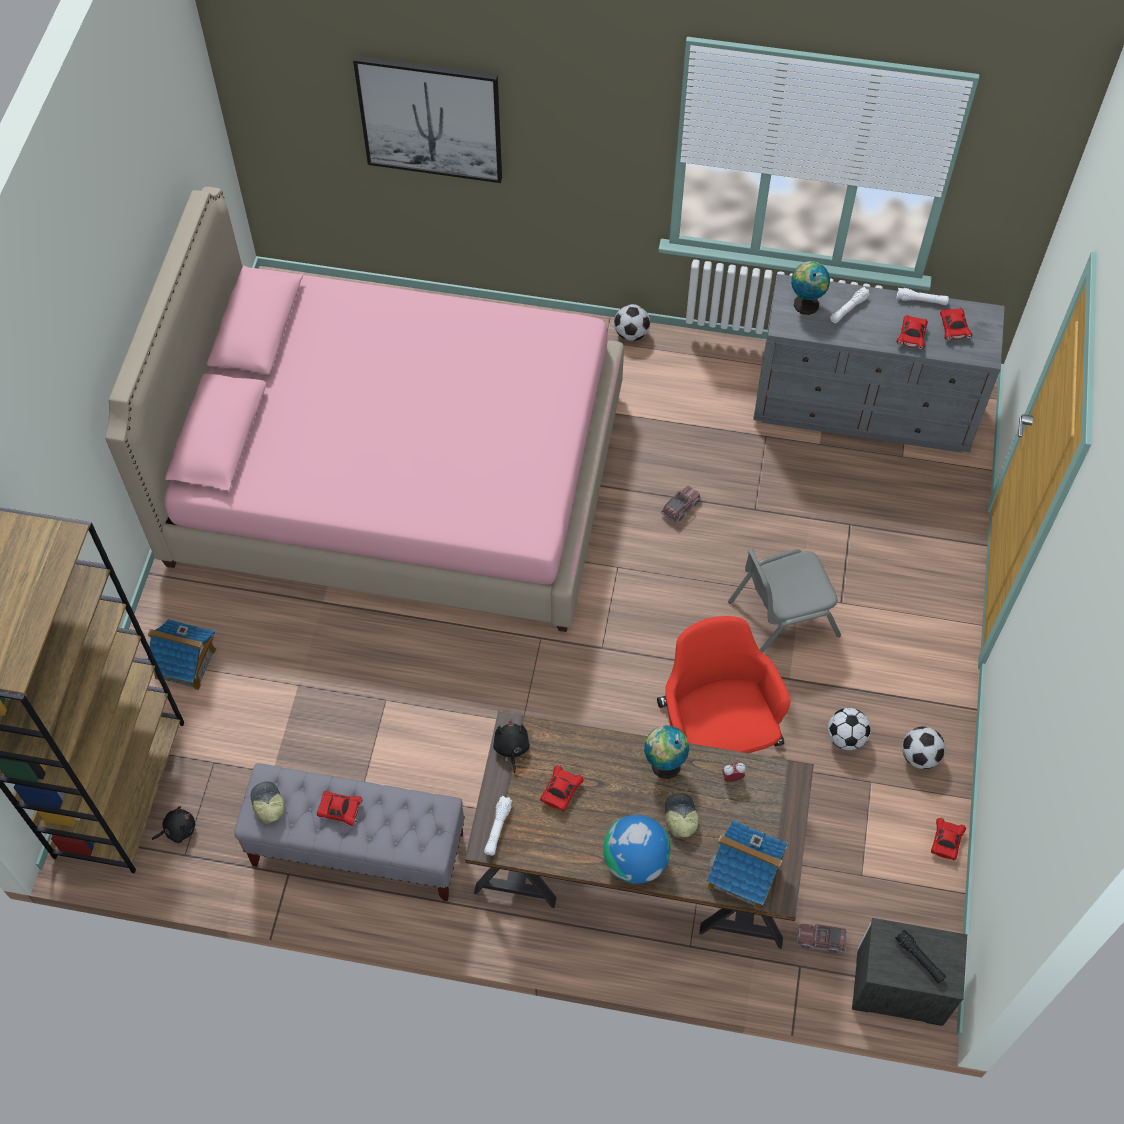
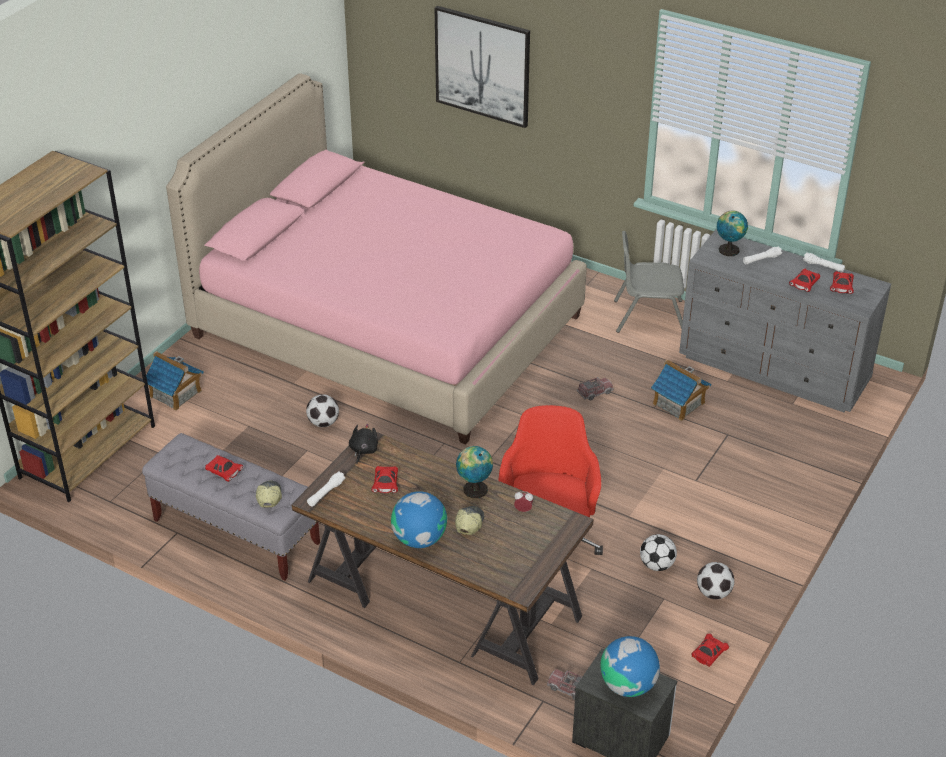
camera: 20 degrees right, 20 degrees down
(178, 829) = (114, 485): black plush toy -> none
(267, 804) = (175, 456): cap -> cap (268, 497)
(561, 792) = (385, 484): red toy car -> red toy car turned 135 degrees clockwise
(631, 334) = (609, 284): football -> football (323, 423)
(744, 874) = (500, 569): toy house -> toy house (679, 404)
(782, 617) = (642, 477): grey chair -> grey chair (649, 316)
(919, 959) = (628, 685): black flashlight -> globe

